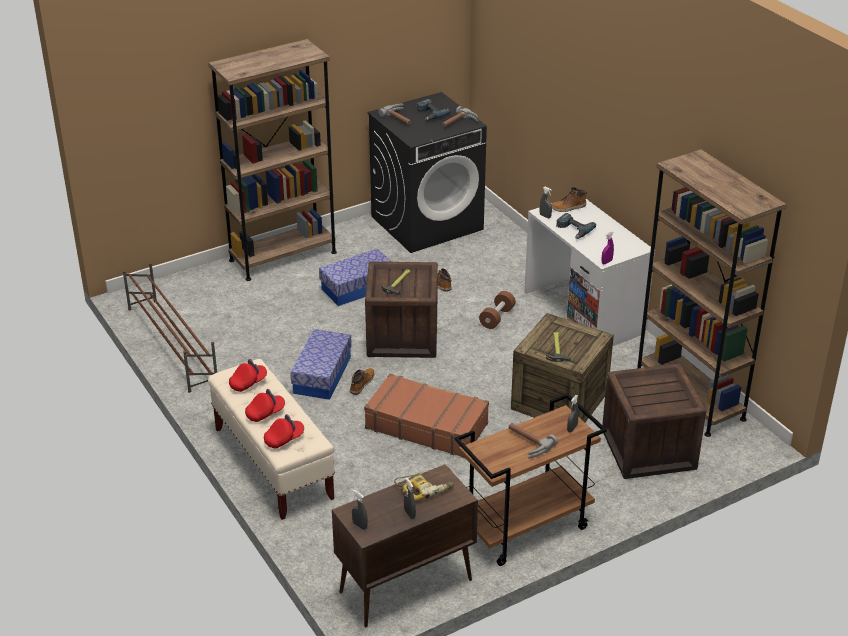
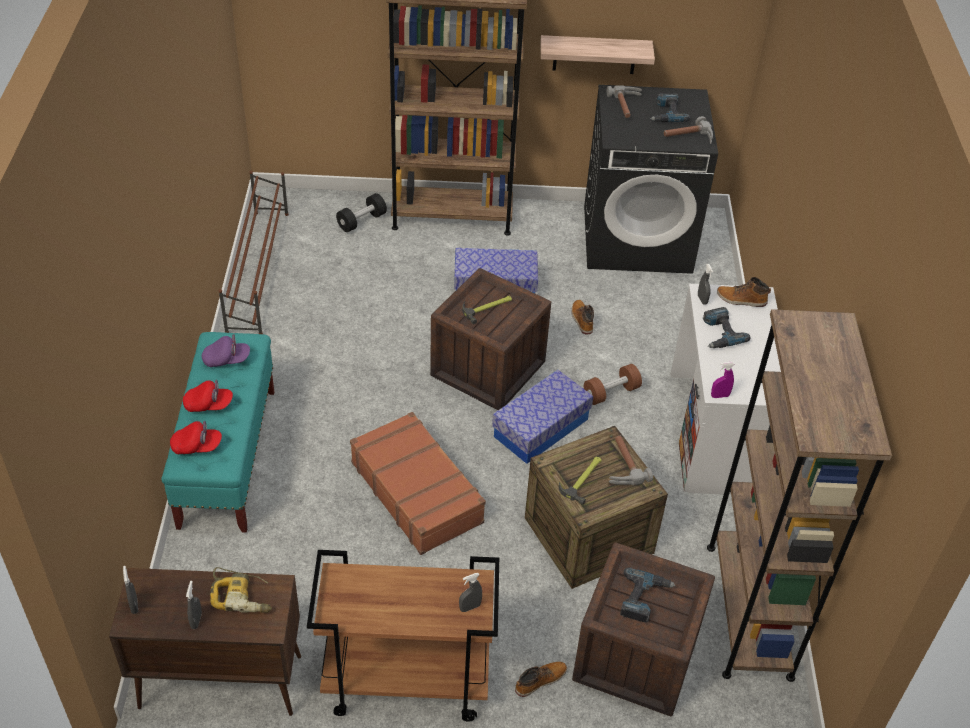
camera: 30 degrees right, 10 degrees up
(218, 284) = (362, 221): none -> black dumbbell
(248, 383) = (226, 359): red cap -> purple cap
(273, 463) = (228, 457): beige bench -> turquoise bench
(322, 375) = (367, 376): storage box -> storage box (541, 428)
(360, 89) = (594, 54): none -> shelf
(361, 384) = (396, 406): boot -> boot (540, 680)
(526, 444) = (398, 599): hammer -> hammer (621, 465)
(651, 393) = (644, 599): none -> power drill

